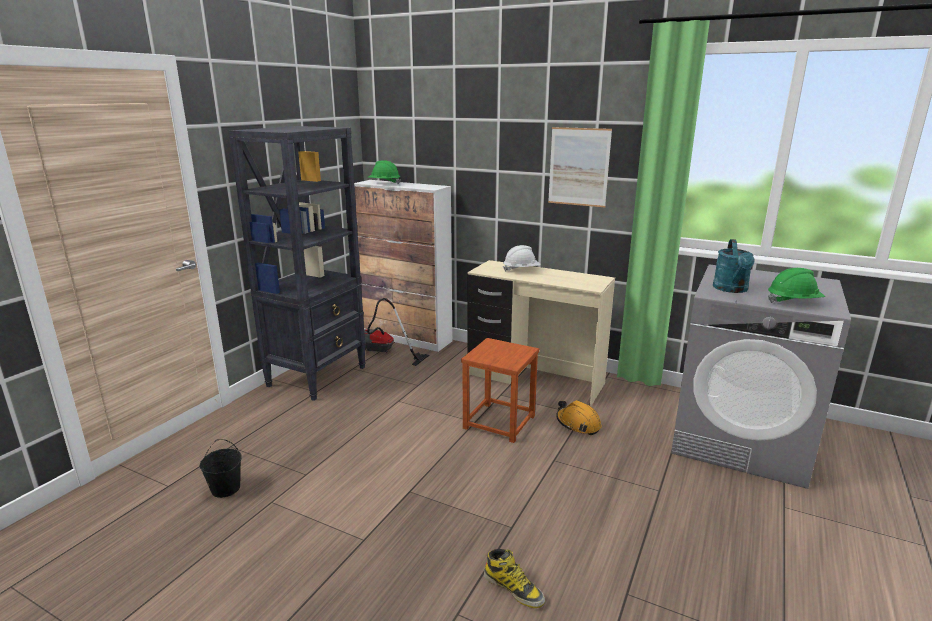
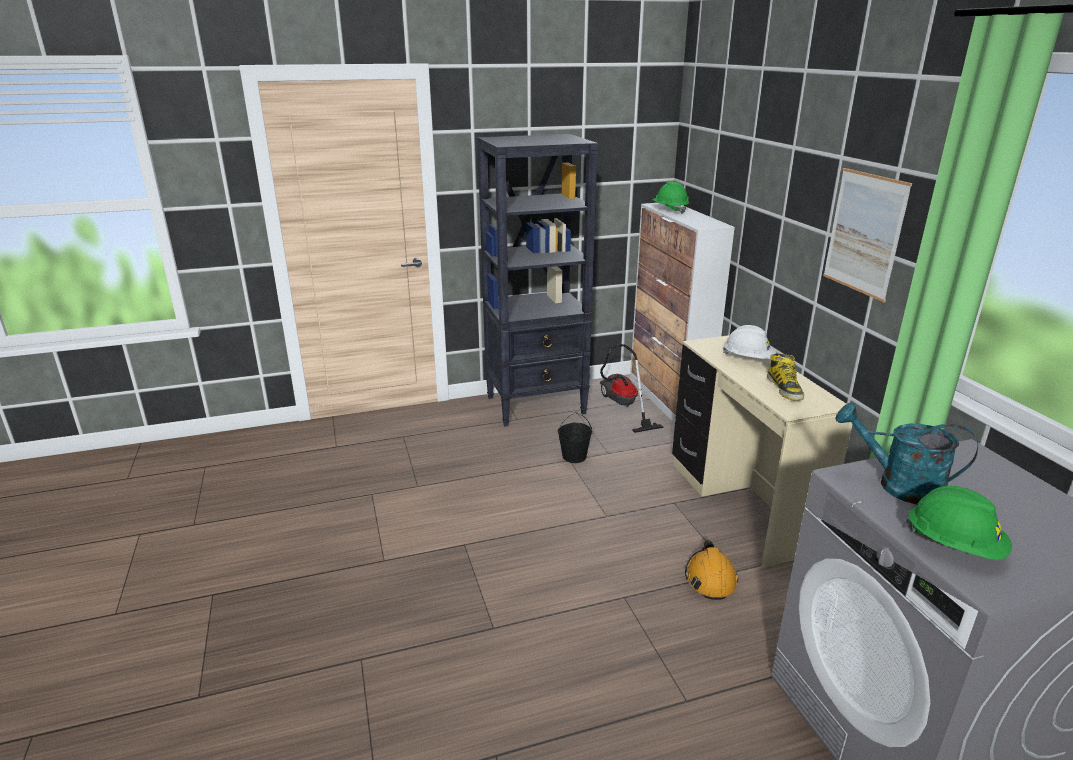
camera: 45 degrees right, 5 degrees up
(225, 488) = (361, 467): black bucket -> black bucket (574, 456)
(498, 422) = (628, 529): brown stool -> none
(514, 588) = (421, 674): boot -> boot (785, 389)
(731, 289) = (898, 485): turquoise watering can -> turquoise watering can turned 60 degrees clockwise

